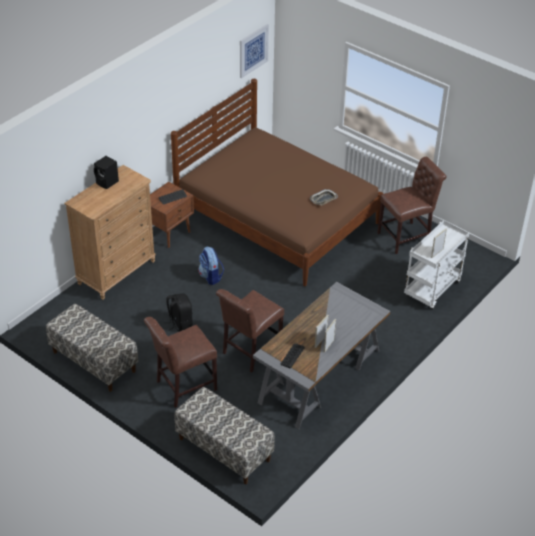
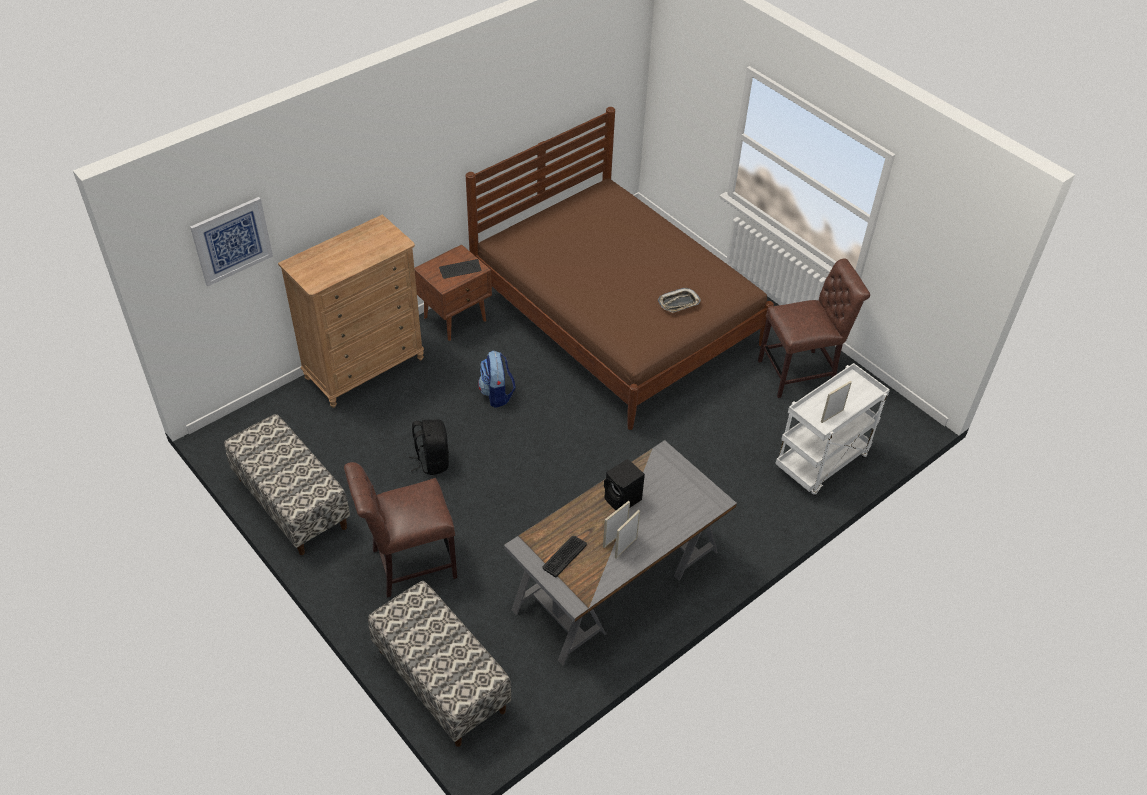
camera: 10 degrees right, 5 degrees up
(107, 182) = (350, 239): black speaker -> black speaker (623, 500)
(249, 352) = (521, 523): brown chair -> none
(253, 50) = (613, 64): picture -> picture (232, 241)

